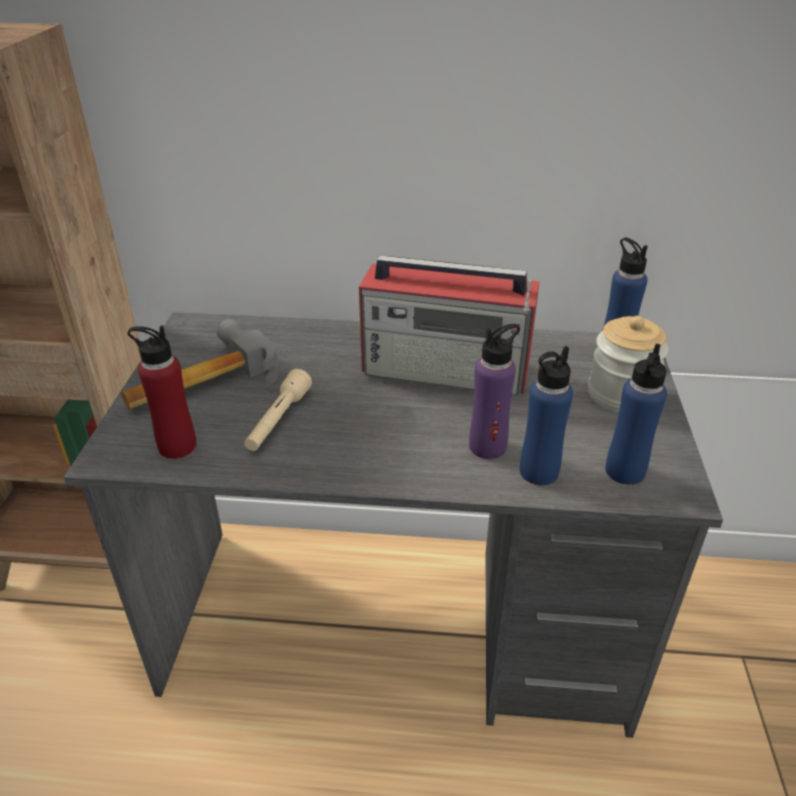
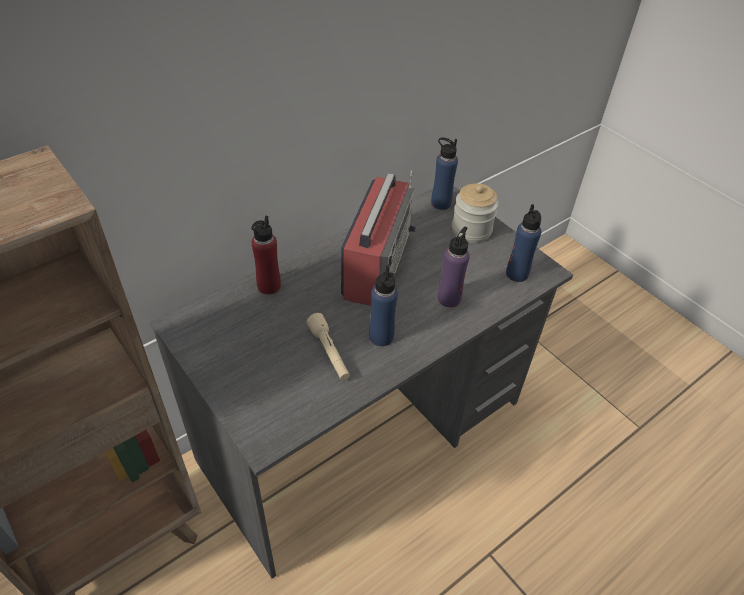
camera: 45 degrees left, 10 degrees up
(177, 446) = (295, 407): red bottle -> red bottle (269, 286)
(198, 381) = (245, 359): hammer -> none
(448, 370) = (377, 264): radio -> radio turned 45 degrees counterclockwise
(538, 472) = (485, 298): blue bottle -> blue bottle (381, 336)

